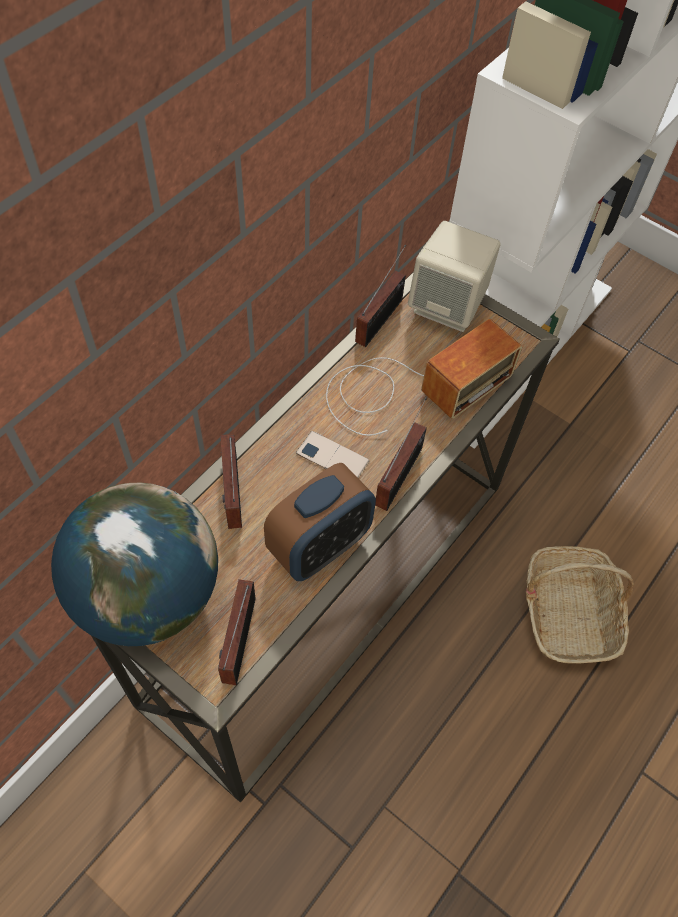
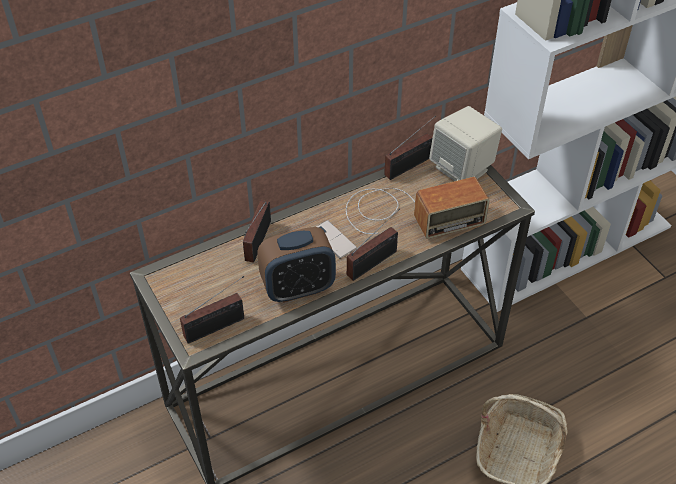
camera: 25 degrees right, 10 degrees down
(148, 595) = (177, 283): globe -> none
(236, 645) = (218, 326): radio -> radio turned 150 degrees counterclockwise

